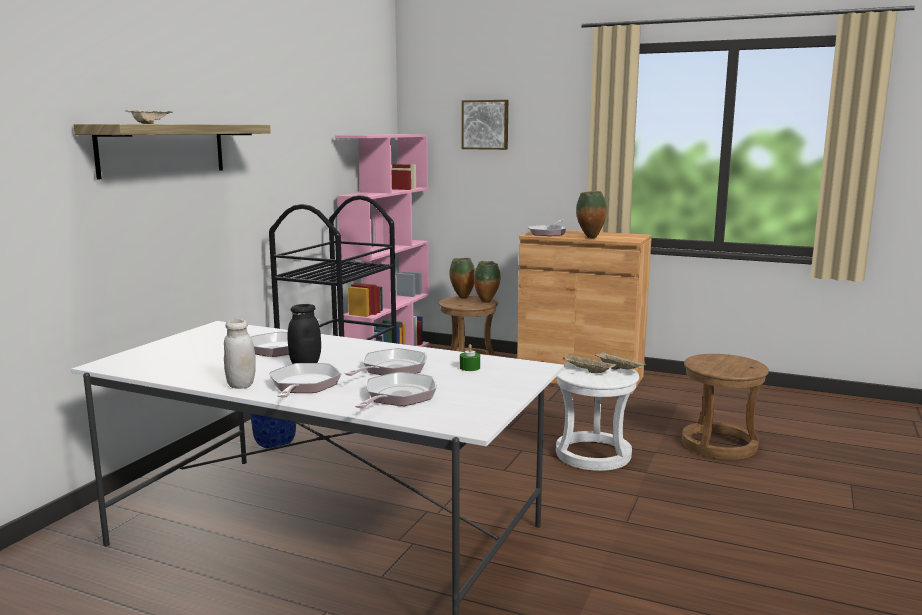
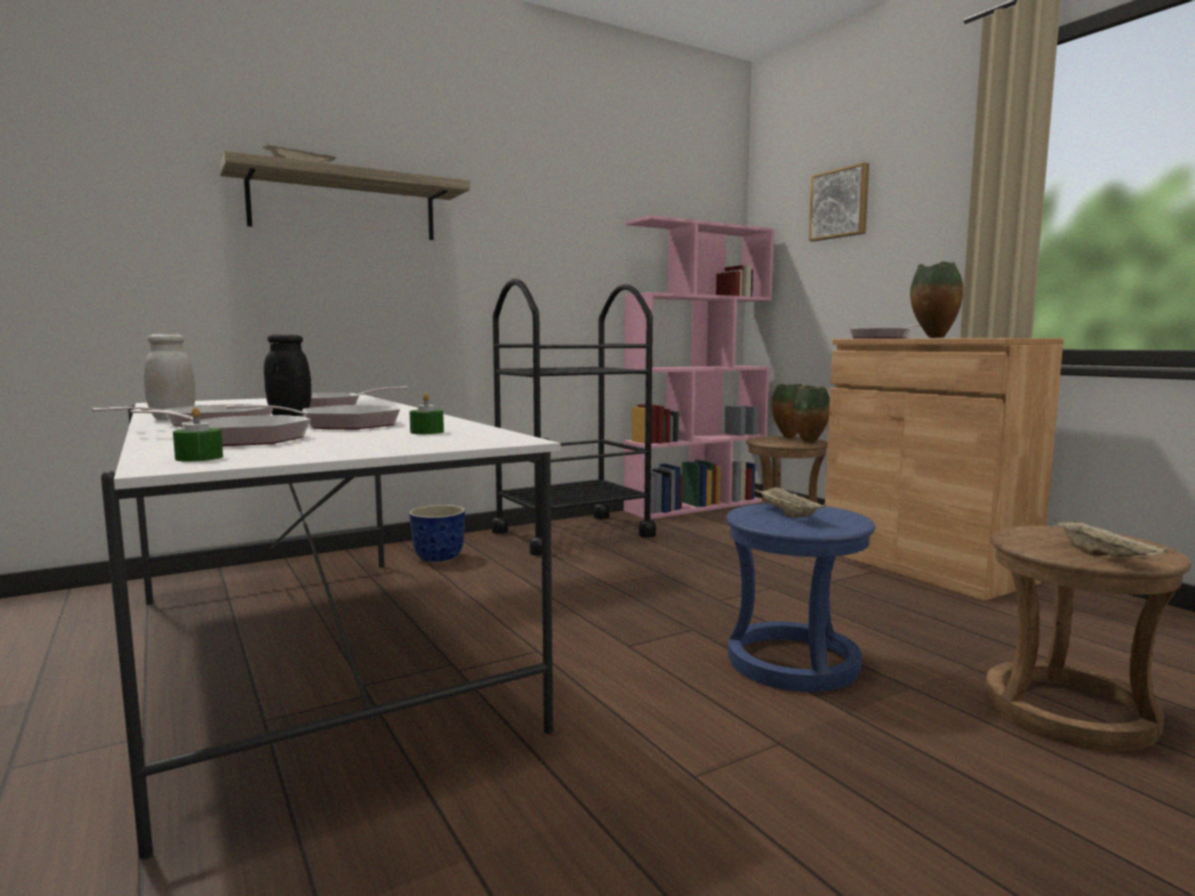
camera: 35 degrees right, 5 degrees down
(398, 397) = (238, 439): frying pan -> frying pan turned 45 degrees clockwise
(456, 417) = (199, 458): none -> green candle
(593, 454) = (793, 662): white stool -> blue stool
(620, 369) = (846, 520): beige tray -> beige tray (1106, 557)

